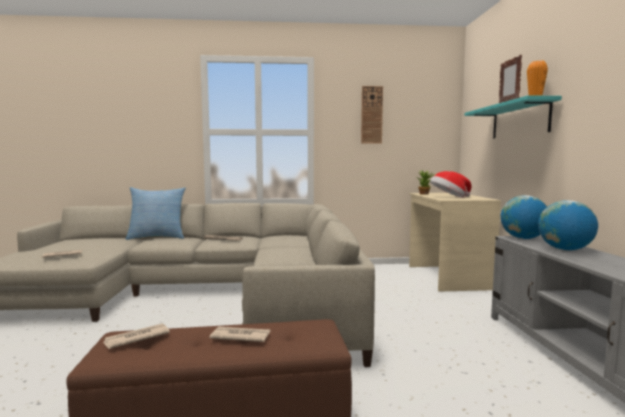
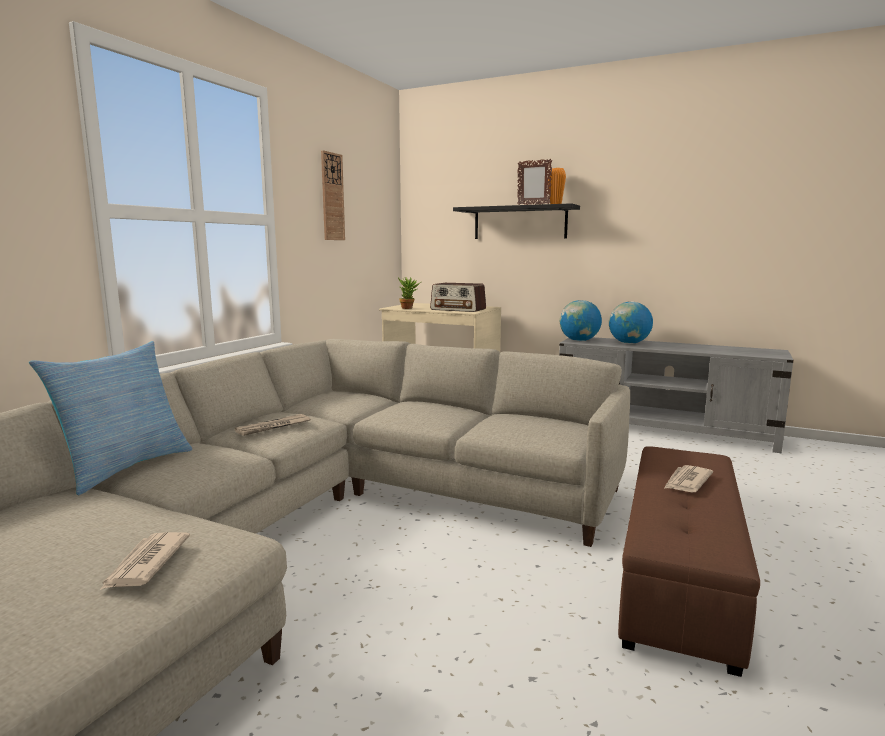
camera: 60 degrees left, 5 degrees up
(136, 338) = (673, 530): newspaper -> none
(448, 197) = (458, 309): hat -> radio
(519, 120) = (520, 223): turquoise shelf -> black shelf

